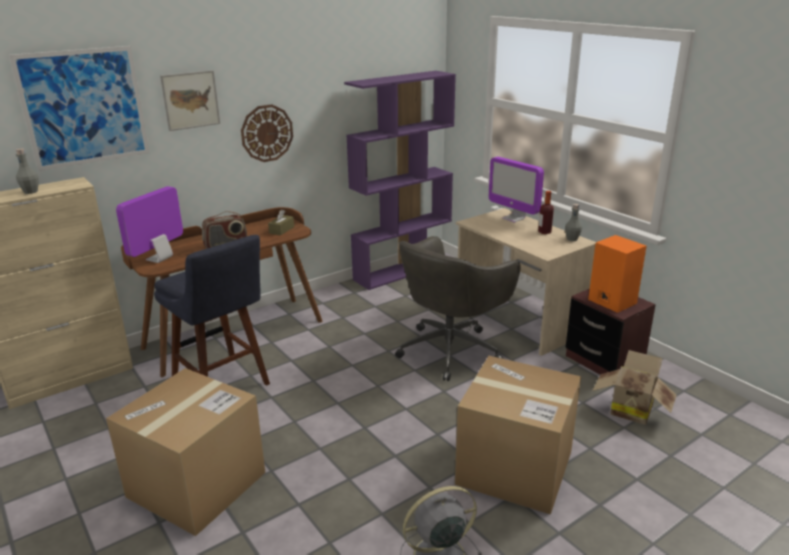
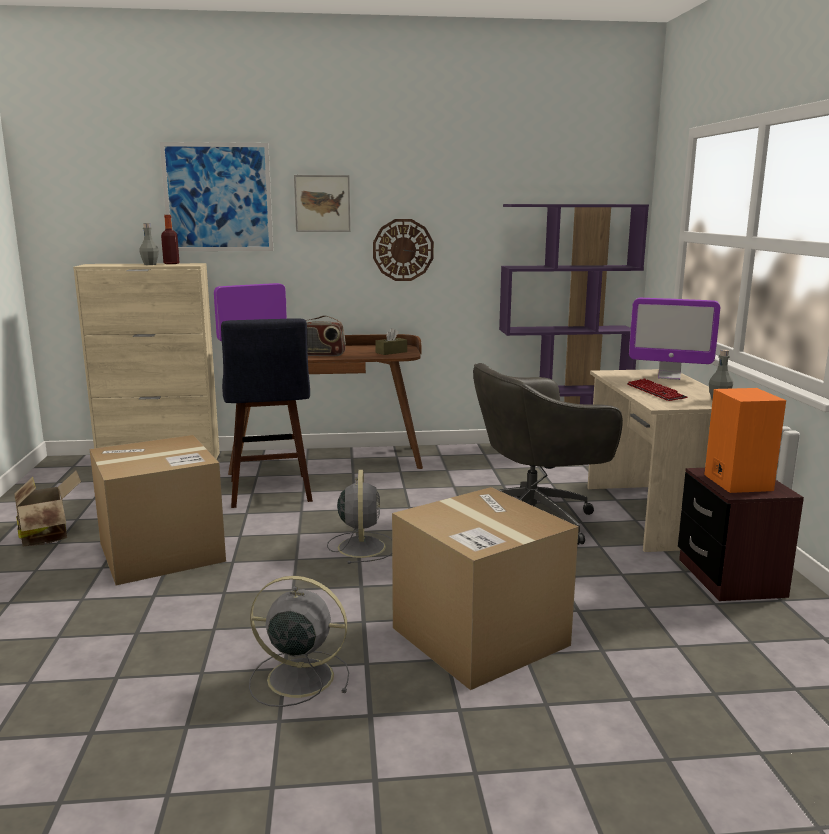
camera: 30 degrees right, 10 degrees down
(356, 417) = (361, 546): none -> grey fan
(513, 218) = (669, 377): monitor -> monitor turned 60 degrees counterclockwise
(526, 239) = (655, 392): none -> keyboard
(544, 232) = (690, 390): bottle -> bottle (171, 263)
(630, 409) = (711, 632): cardboard box -> cardboard box (48, 535)

